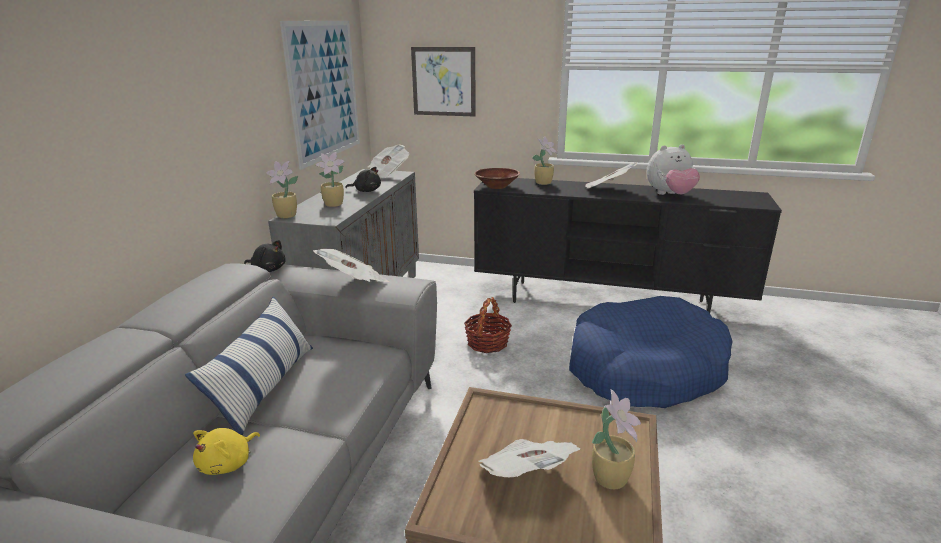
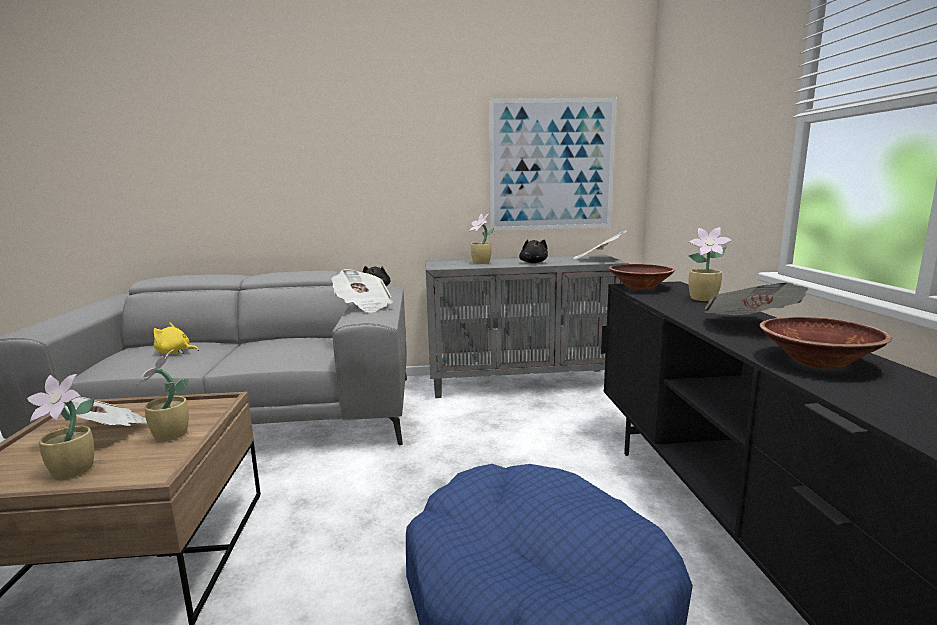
camera: 70 degrees right, 10 degrees down
(264, 387) = (263, 342): pillow -> none
(287, 216) = (439, 261): potted plant -> potted plant (169, 436)
(443, 81) = (691, 158): picture -> none
(487, 343) = (507, 457): basket -> none
(670, 195) = (818, 362): plush toy -> brown bowl

